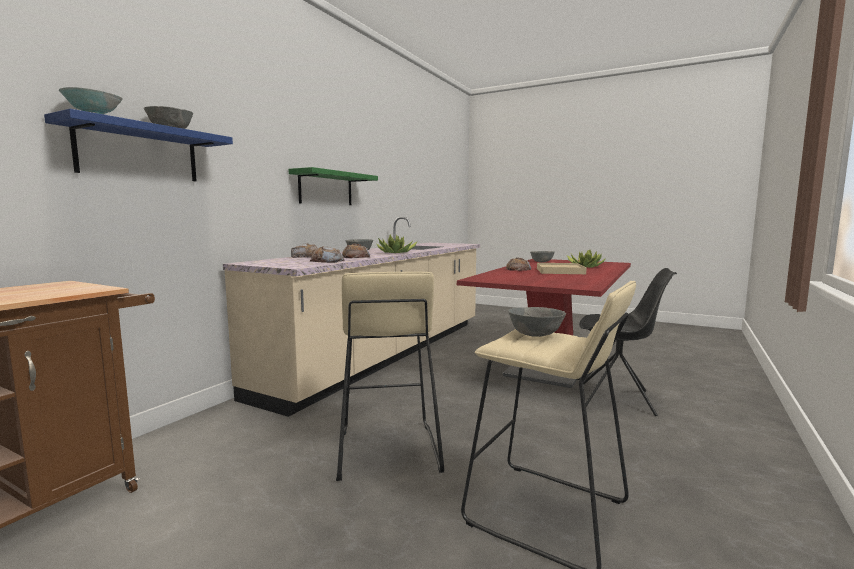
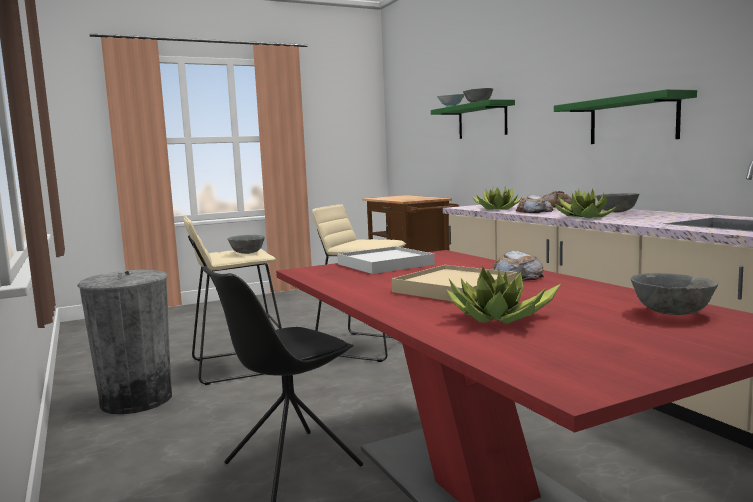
camera: 125 degrees right, 0 degrees up
(139, 153) = (482, 121): blue shelf -> green shelf
(327, 261) = (496, 209): bread -> potted plant
(532, 281) = (385, 264): none -> white tray
(724, 527) = (136, 400): none -> grey trash can

